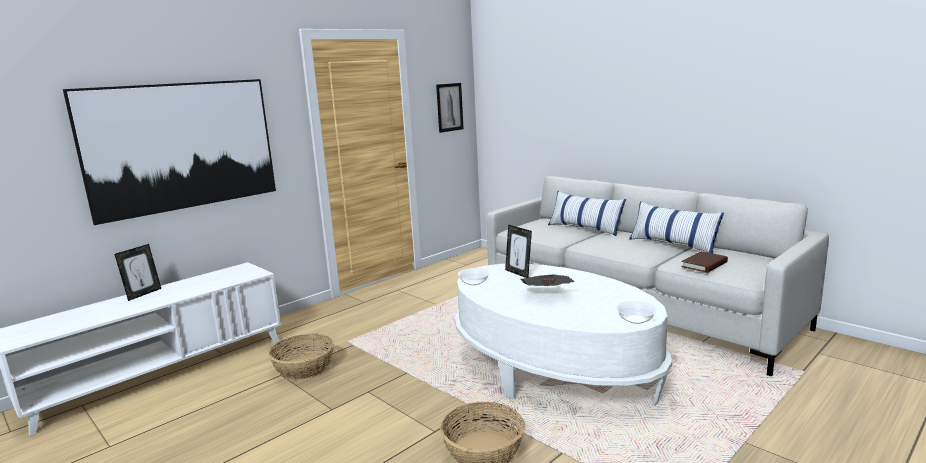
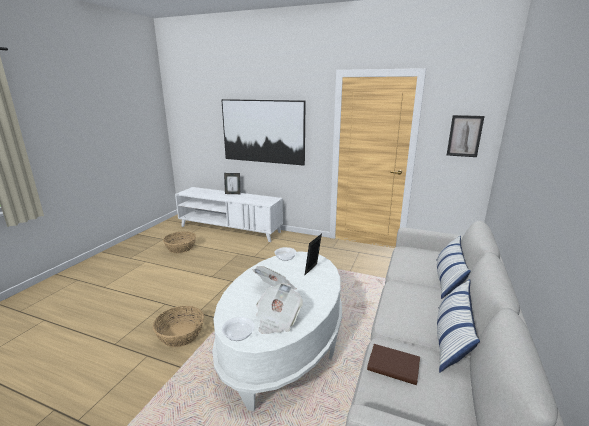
camera: 65 degrees right, 5 degrees up
(304, 368) = (248, 256): basket -> basket (181, 248)
(614, 300) = (277, 320): none -> newspaper

